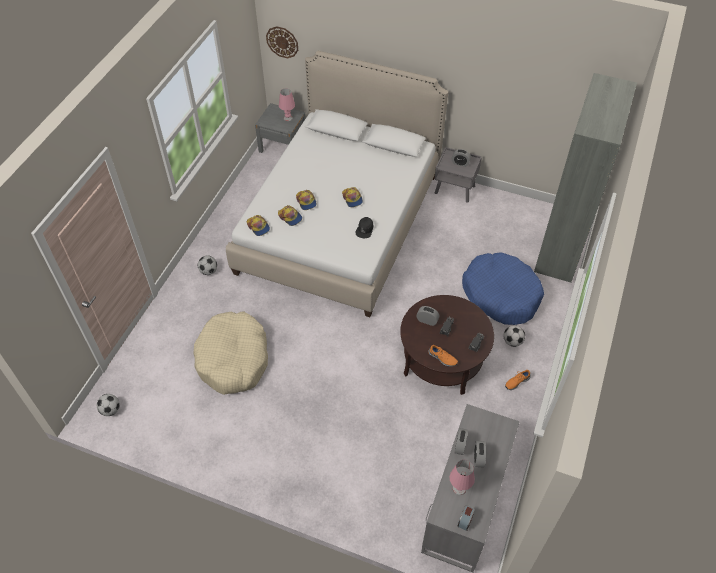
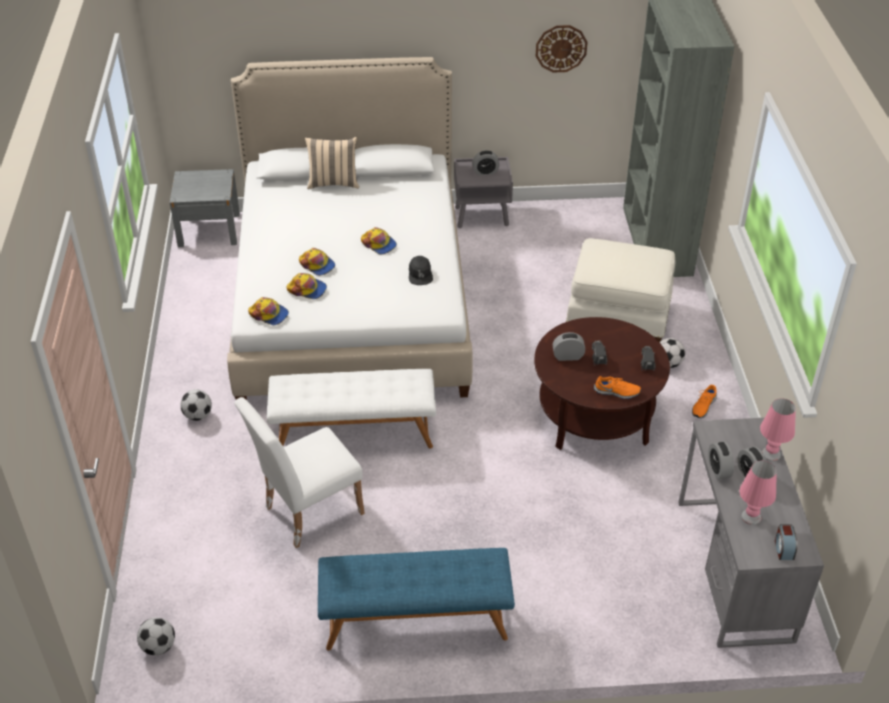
camera: 25 degrees left, 10 degrees down
(233, 359) = (307, 513): beige dog bed -> white chair
(254, 454) = (415, 620): none -> blue bench
(282, 42) = (188, 66): wall clock -> wall clock (561, 48)
(288, 118) = (213, 182): pink table lamp -> pink table lamp (771, 454)
(289, 316) = (354, 432): none -> white bench
(351, 144) = (333, 183): none -> beige pillow
(501, 294) = (618, 316): blue dog bed -> white ottoman

